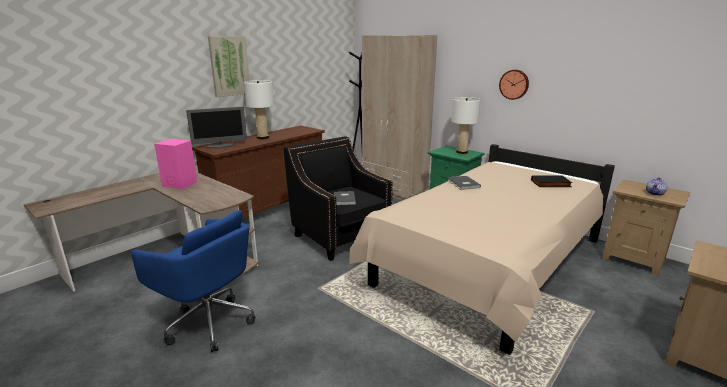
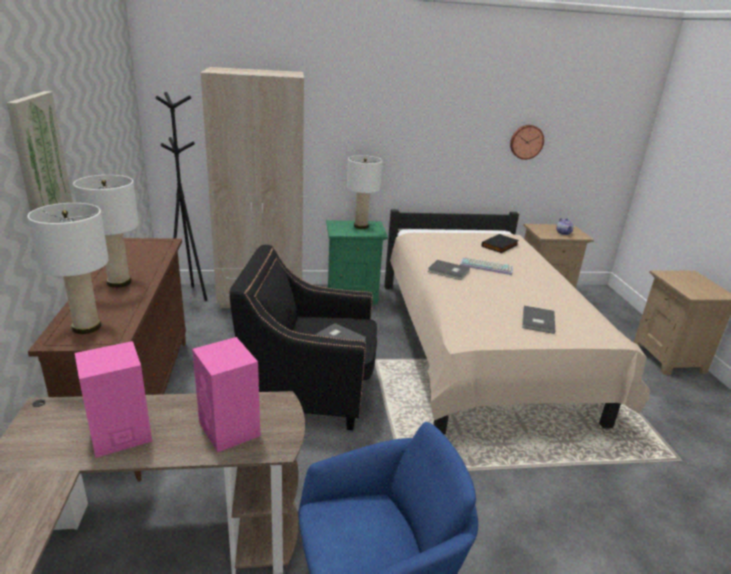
camera: 50 degrees left, 5 degrees up
(207, 196) = (230, 430): none -> pink speaker
(220, 146) = (86, 327): monitor -> white table lamp
(459, 222) = (537, 321): none -> grey book
(502, 190) = (487, 266): none -> keyboard
(514, 84) = (411, 136): wall clock -> wall clock (526, 142)

